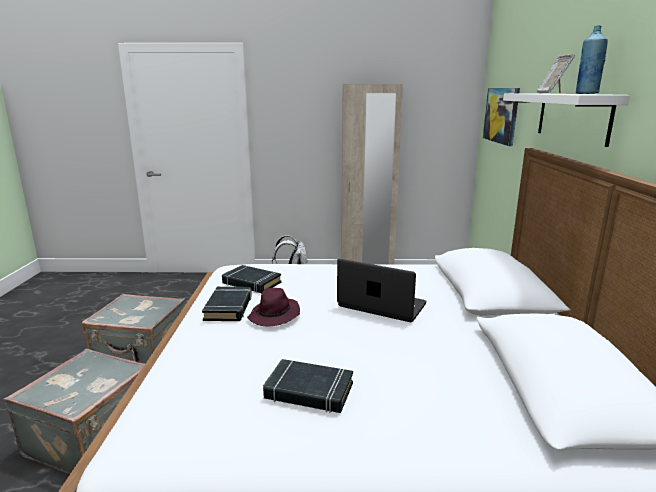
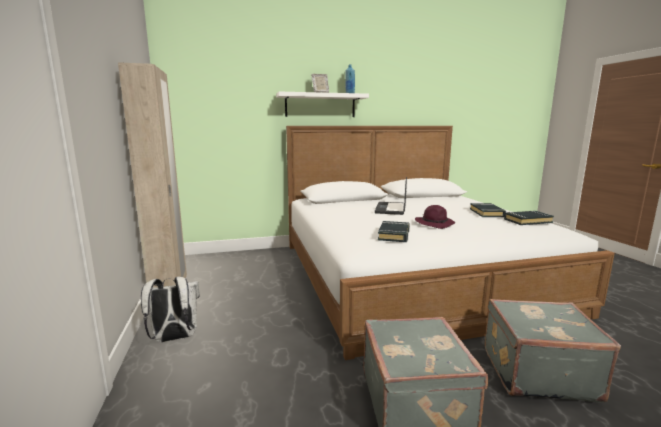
camera: 105 degrees left, 5 degrees down
(229, 308) = (441, 234): black book -> black book (527, 221)
(501, 115) = (215, 109): picture -> none

